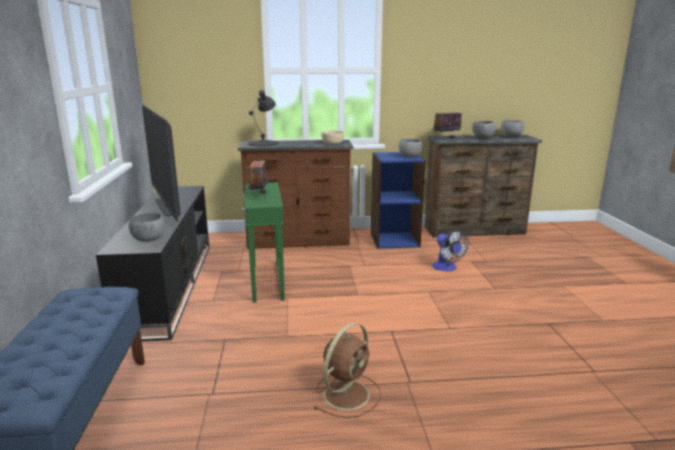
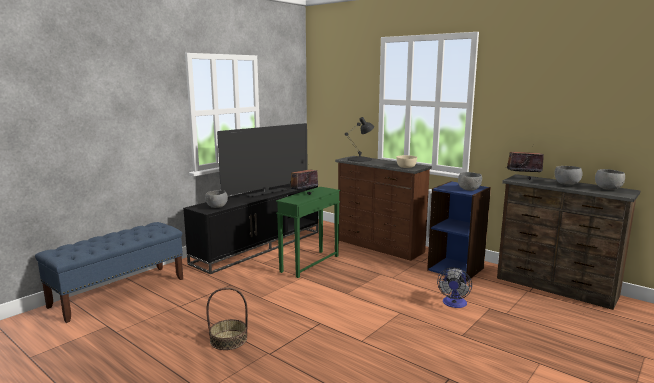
camera: 45 degrees right, 5 degrees down
(166, 207) = (266, 192): television -> television turned 150 degrees counterclockwise
(347, 393) = (228, 340): brown fan -> basket

